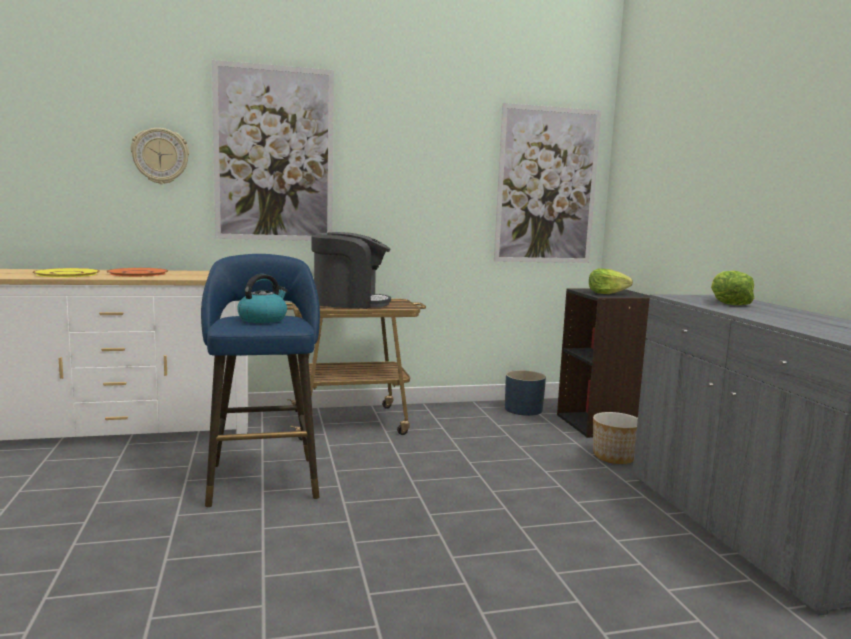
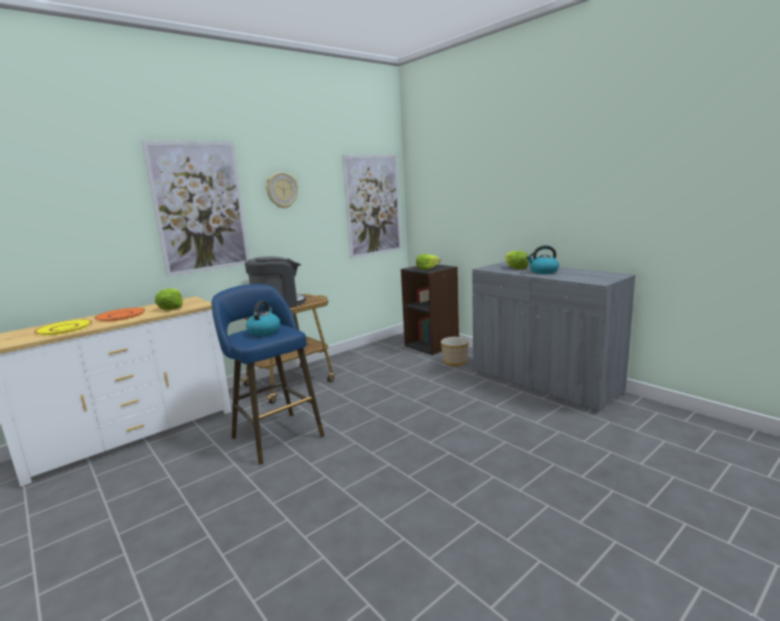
camera: 25 degrees left, 5 degrees up
(160, 156) = (112, 220): wall clock -> wall clock (282, 190)
(197, 275) = (171, 308): none -> lettuce
(523, 409) = (384, 347): blue planter -> none
(769, 314) = (543, 272): none -> kettle

